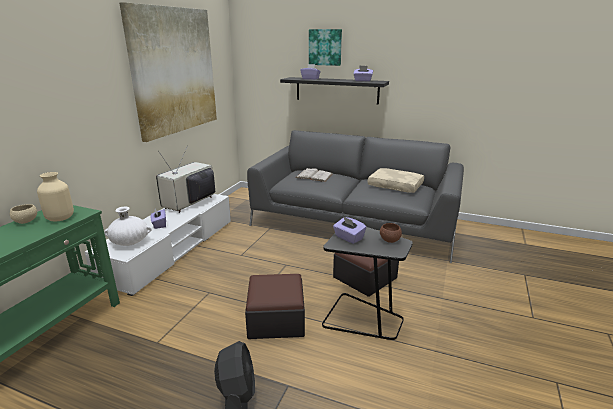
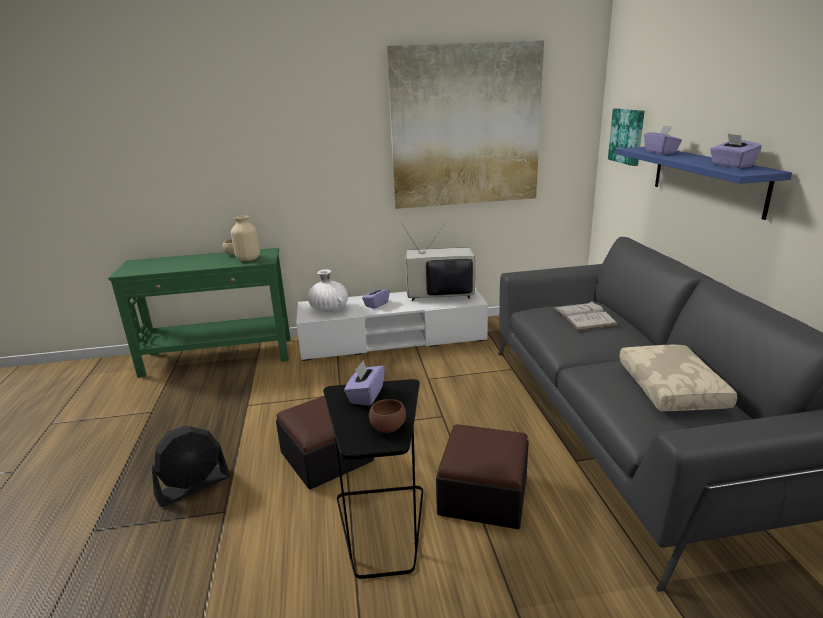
camera: 60 degrees right, 0 degrees up
(325, 47) = (704, 95): picture -> picture (627, 136)
(336, 90) = (707, 179): black shelf -> blue shelf

